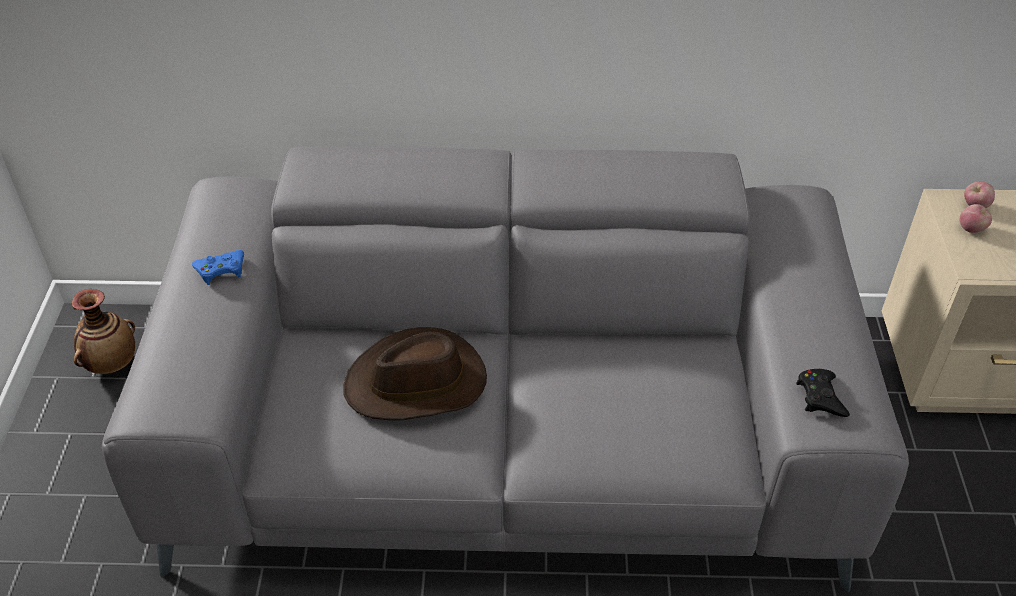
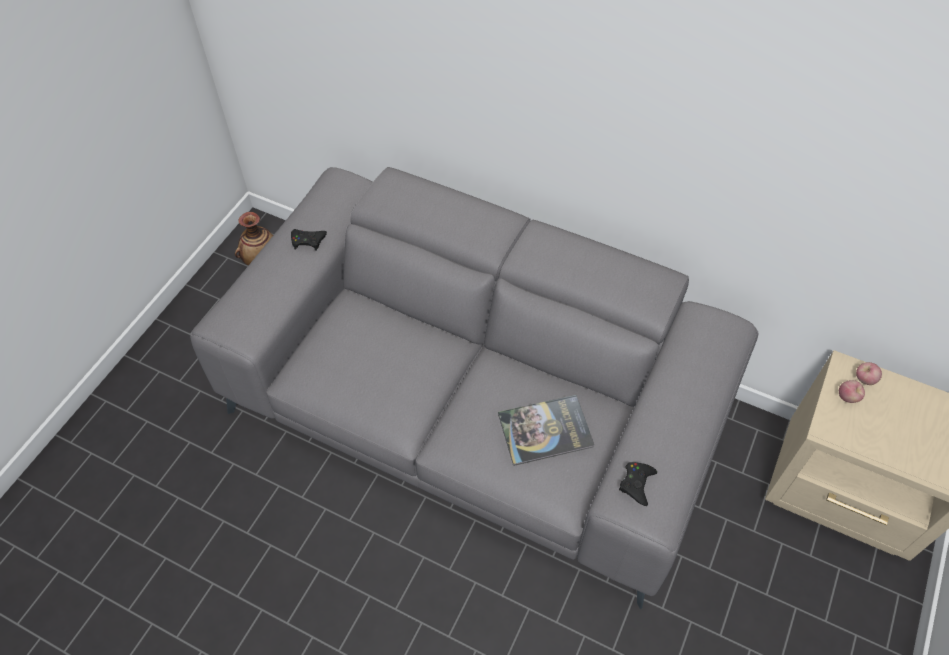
camera: 25 degrees right, 10 degrees up
(221, 270) = (308, 241): blue game controller -> black game controller
(417, 383) = (399, 360): brown hat -> none
(653, 396) = (545, 430): none -> book

